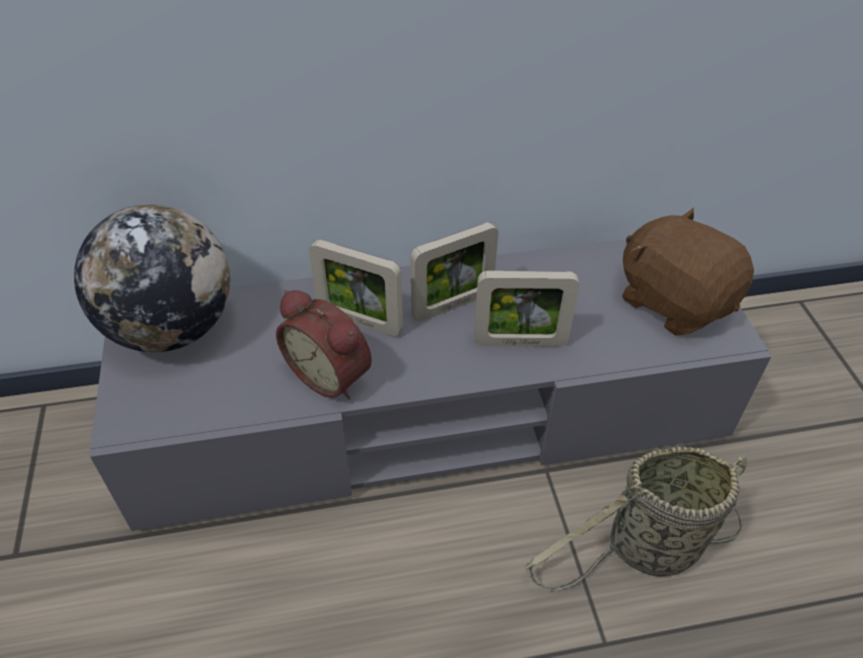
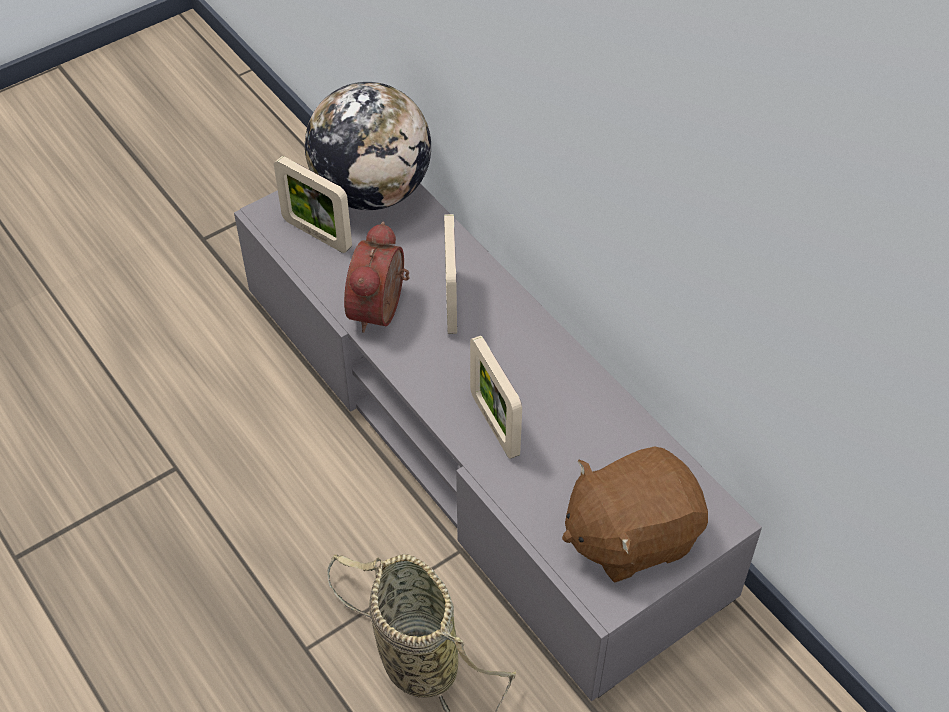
camera: 65 degrees right, 5 degrees up
(452, 305) = (511, 359): picture frame -> picture frame (317, 234)
(674, 301) = (630, 535): brown plush toy -> brown plush toy turned 135 degrees counterclockwise

